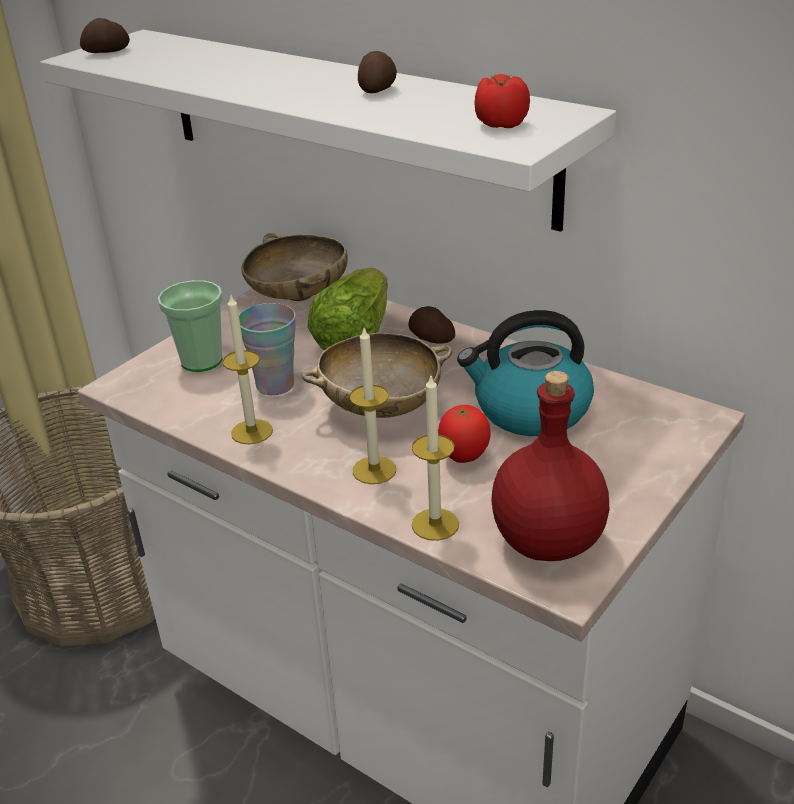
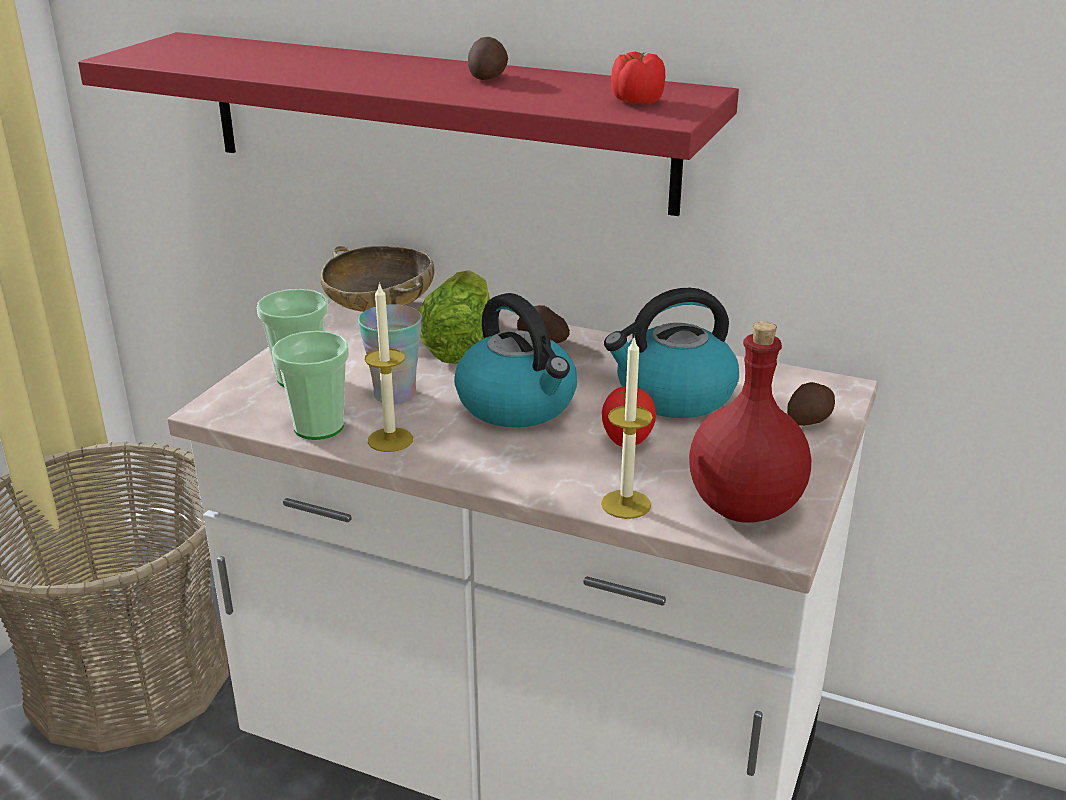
camera: 15 degrees left, 5 degrees down
(107, 52) = (154, 52): potato -> potato (810, 420)
(196, 412) = (318, 427): none -> cup
(348, 122) = (434, 120): white shelf -> red shelf
(374, 470) = (539, 462): candle -> none
(380, 406) = (518, 405): beige bowl -> kettle

